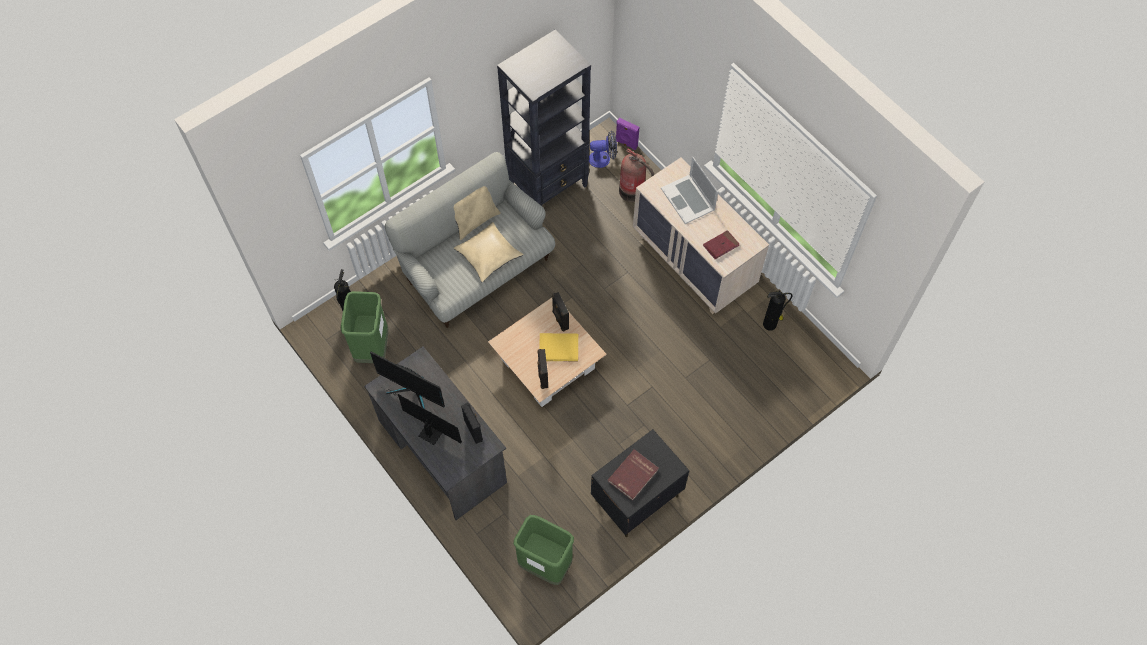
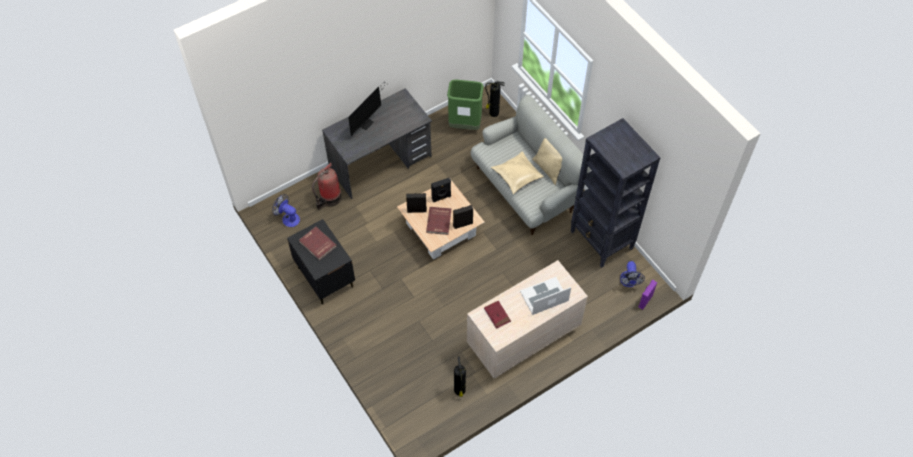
camera: 95 degrees right, 5 degrees down
(413, 392) = (396, 114): monitor -> none
(474, 430) = (362, 146): black speaker -> black speaker (441, 198)
(545, 564) = (288, 218): green trash can -> fan
(558, 347) = (439, 221): yellow book -> red book
(633, 192) = (594, 302): fire extinguisher -> fire extinguisher (329, 199)

